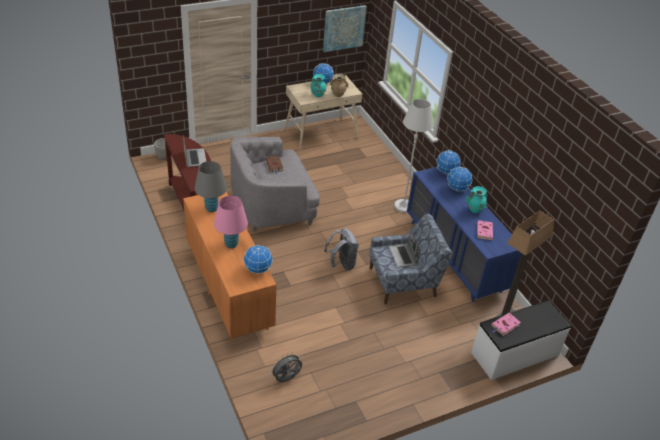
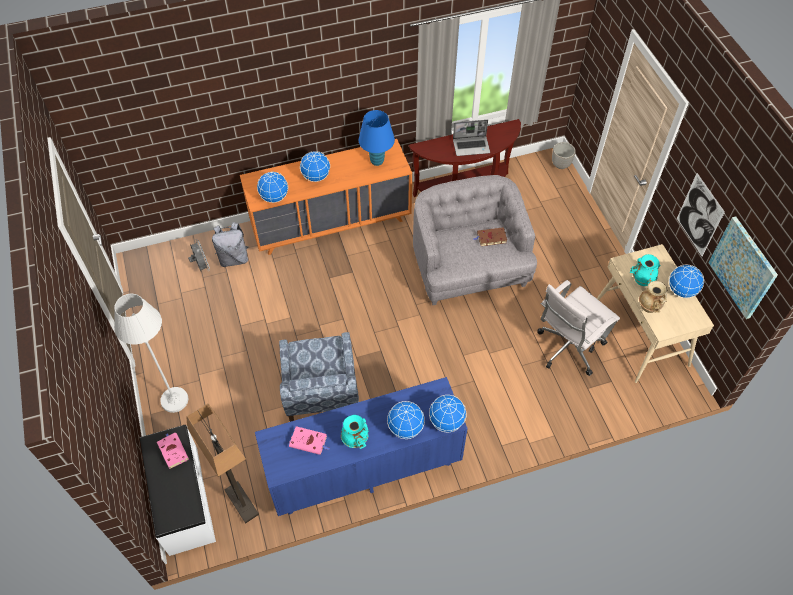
camera: 100 degrees right, 15 degrees up
(211, 208) = (377, 161): grey table lamp -> blue table lamp
(231, 244) = (316, 177): pink table lamp -> globe
(300, 40) = (699, 215): none -> picture
(338, 163) = (567, 349): none -> white office chair
(341, 264) = (359, 331): grey backpack -> grey backpack (234, 258)
(403, 206) = (471, 420): white floor lamp -> white floor lamp (174, 400)
(403, 256) = (319, 368): laptop -> none

